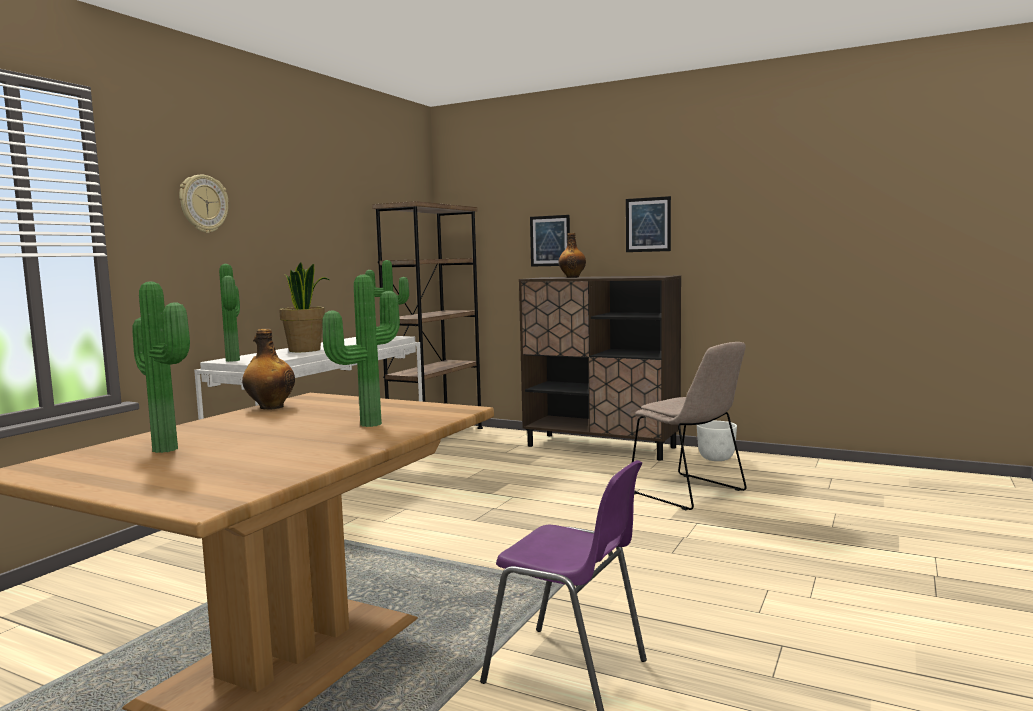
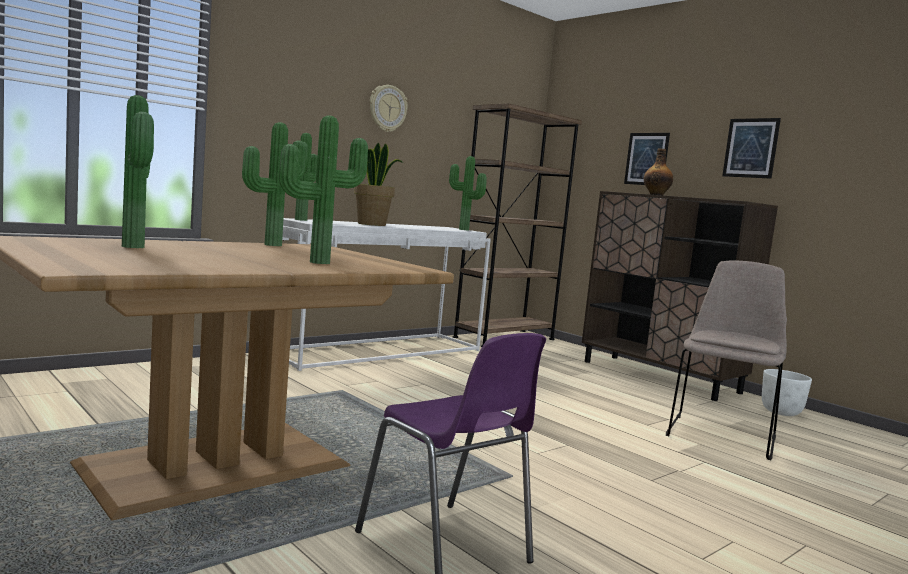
camera: 20 degrees right, 0 degrees up
(203, 204) = (301, 80): wall clock -> wall clock (387, 108)
(270, 407) = (270, 244): bottle -> potted plant
(690, 493) = (721, 435): beige chair -> beige chair turned 135 degrees counterclockwise

